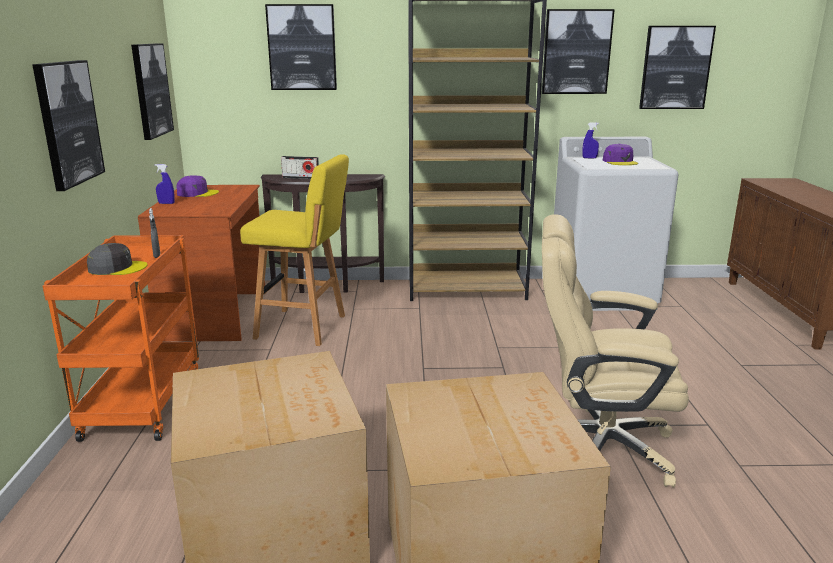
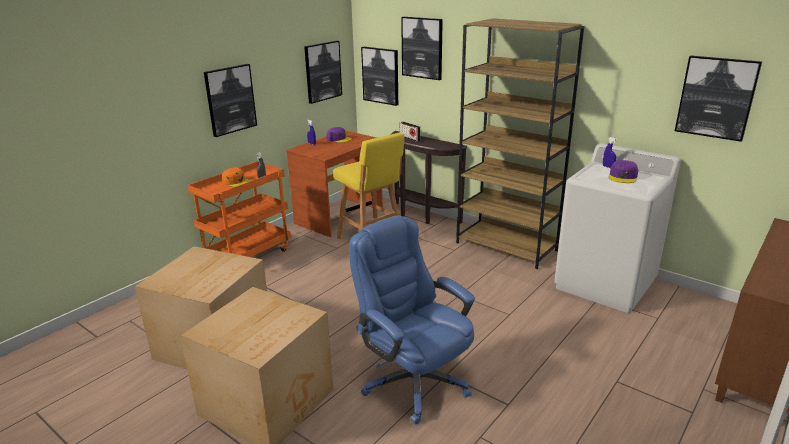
camera: 40 degrees right, 5 degrees up
(117, 268) = (236, 182): grey cap -> orange cap
(576, 52) = (619, 72): picture -> picture (381, 75)
(598, 448) = (413, 381): beige office chair -> blue office chair

